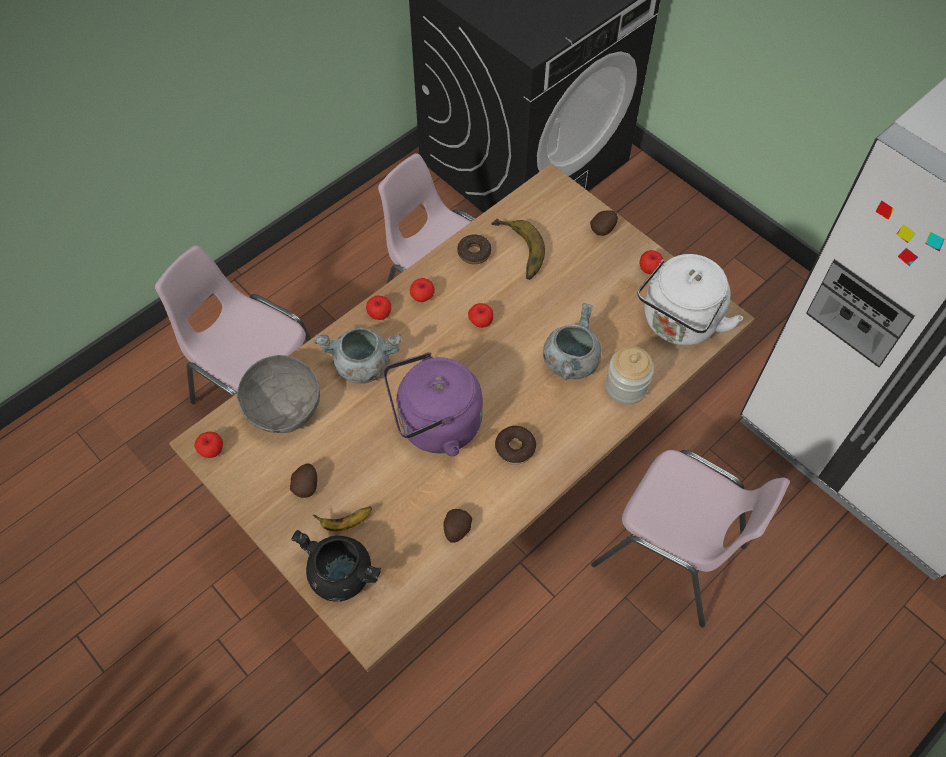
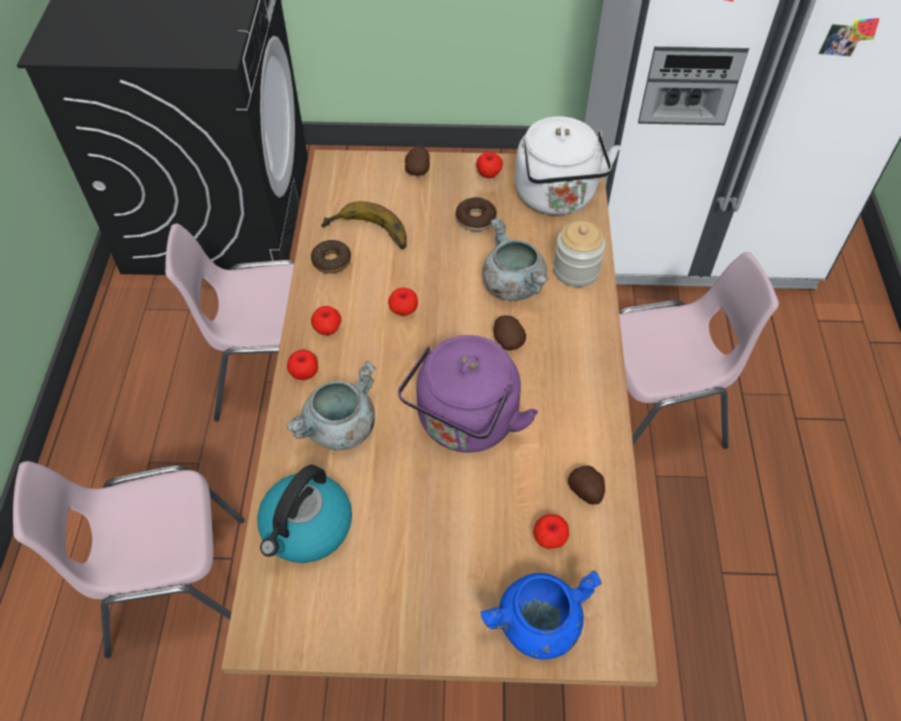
camera: 45 degrees left, 5 degrees down
(212, 450) = (278, 632): apple -> apple (549, 538)
(283, 407) = (307, 528): grey bowl -> kettle
(306, 485) = (412, 576): potato -> potato (507, 340)
(340, 575) = (538, 625): black cooking pot -> blue cooking pot
(345, 523) = (488, 576): banana -> none
(515, 448) = (551, 385): donut -> donut (475, 219)

